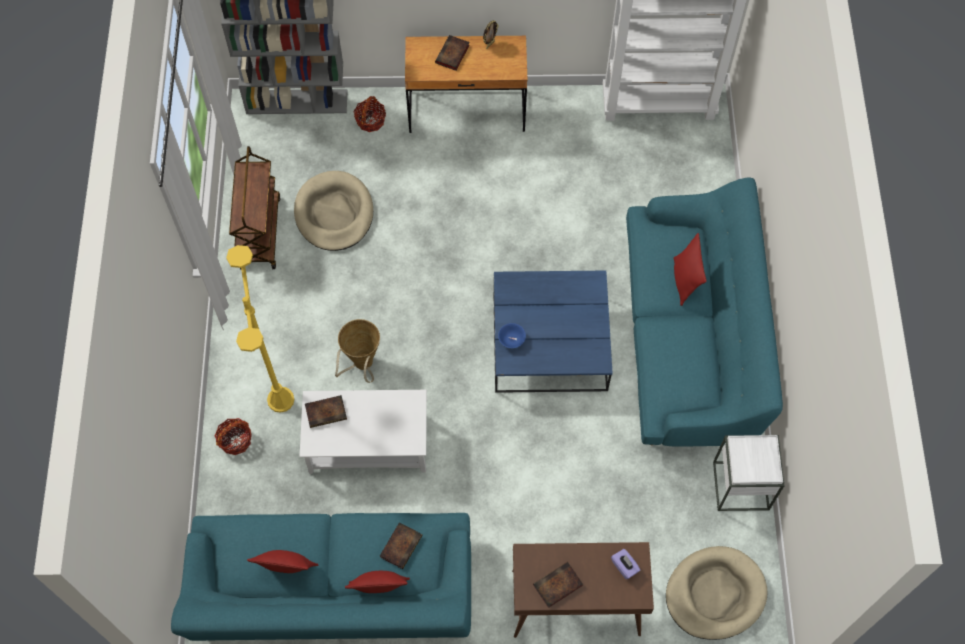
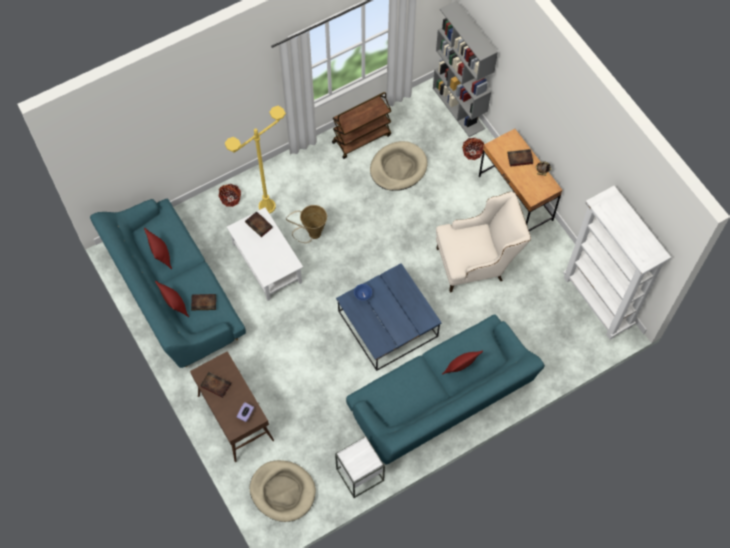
camera: 60 degrees right, 0 degrees up
(527, 199) = (477, 262): none -> beige armchair

